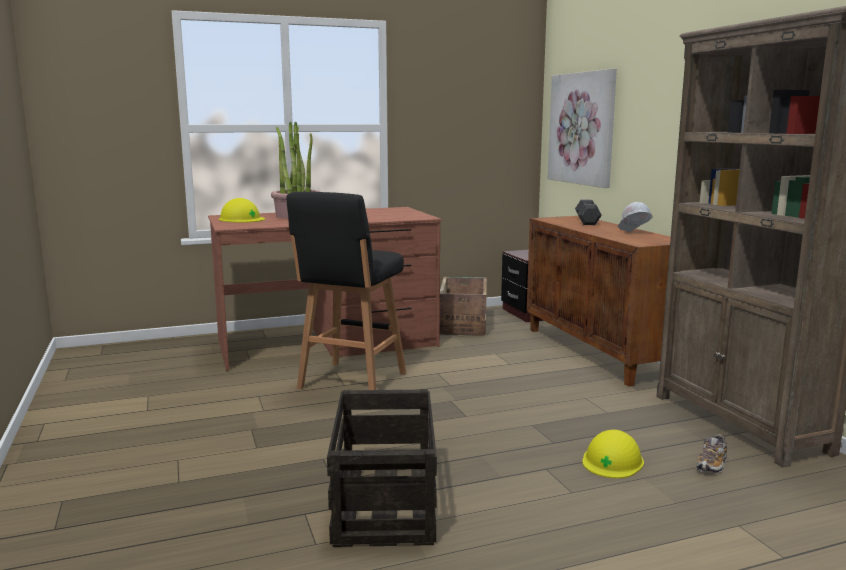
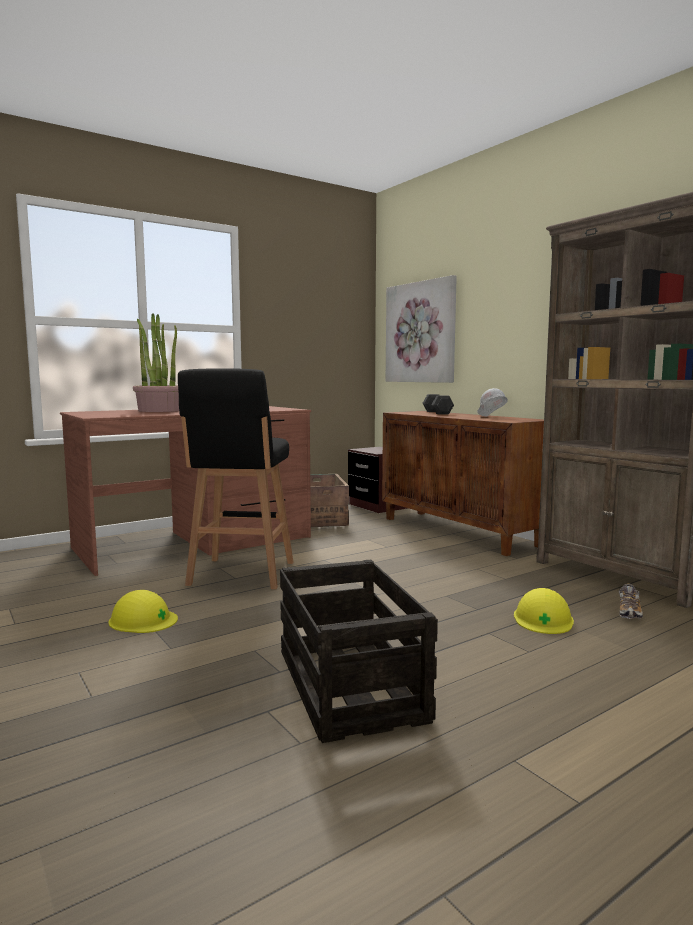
camera: 15 degrees left, 5 degrees down
(241, 219) = (103, 413): yellow hard hat -> yellow hard hat (143, 620)

